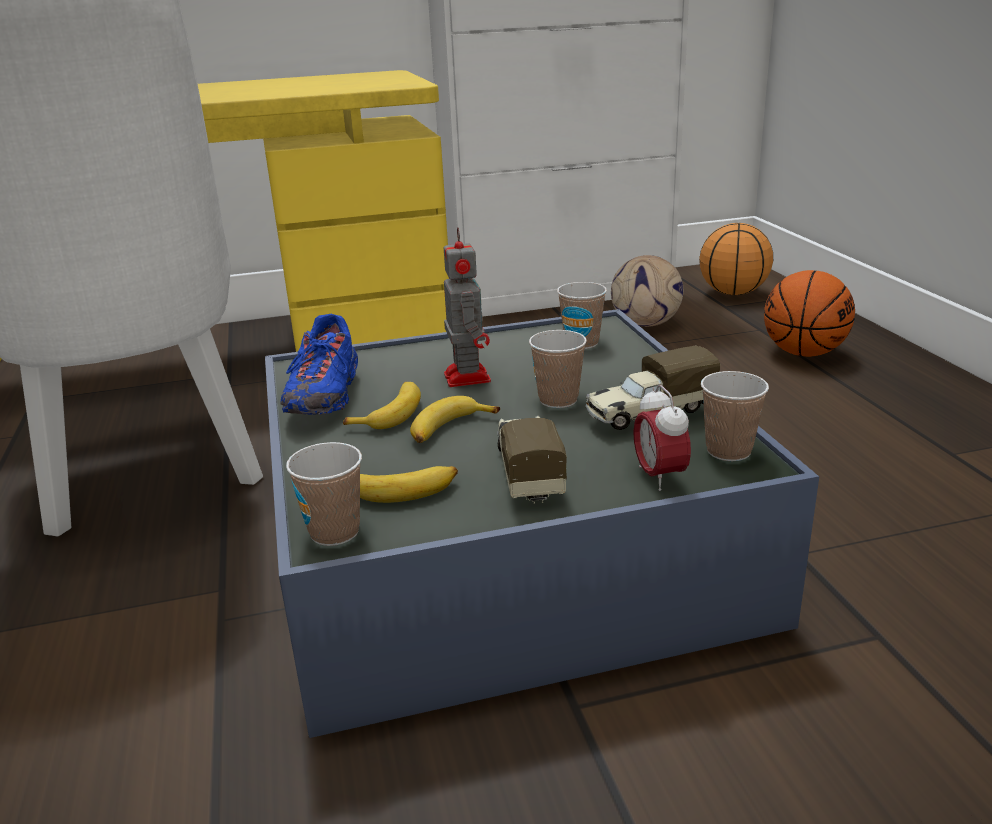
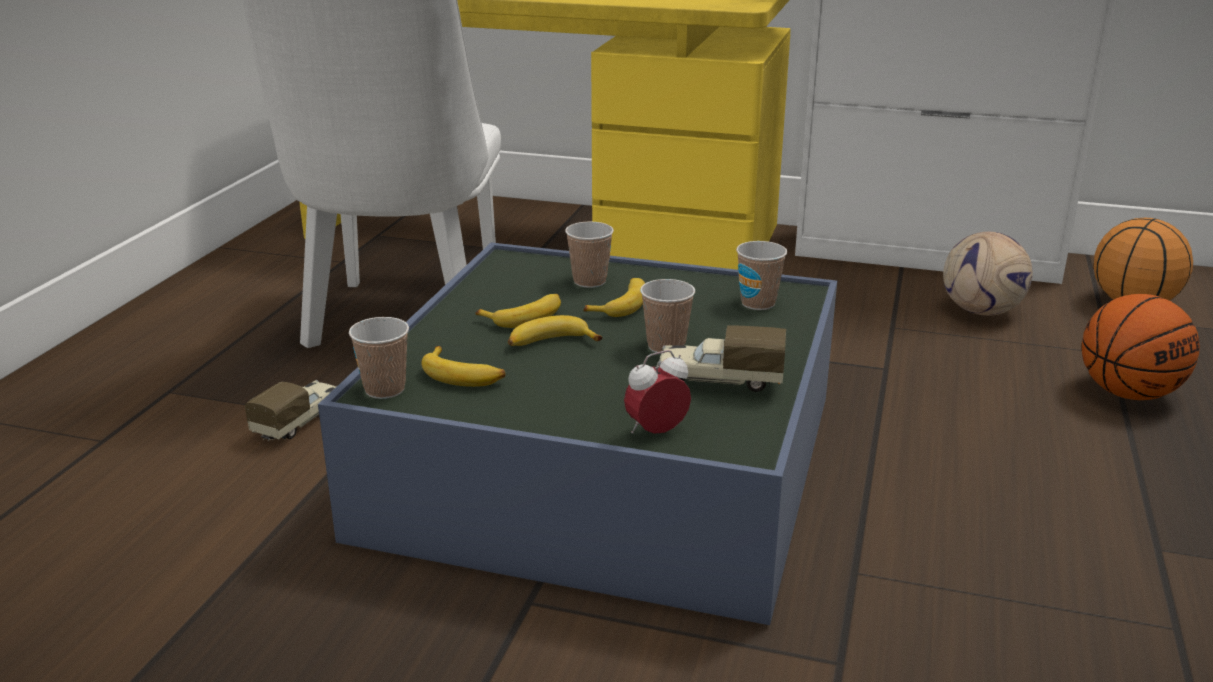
camera: 30 degrees right, 0 degrees up
(325, 395) = (493, 287): blue shoe -> none
(466, 376) = (621, 304): toy robot -> banana
(528, 471) = (565, 394): toy truck -> toy truck (299, 420)
(659, 477) = (656, 432): alarm clock -> alarm clock turned 45 degrees clockwise
(728, 451) = (743, 432): cup -> cup (589, 281)

